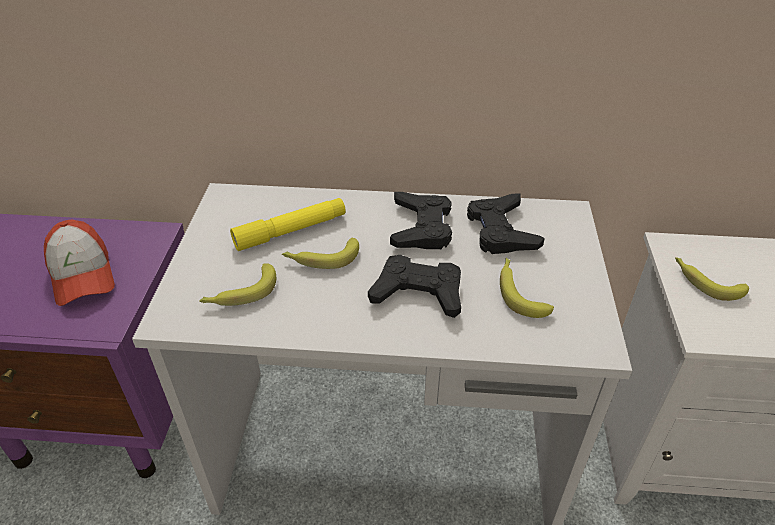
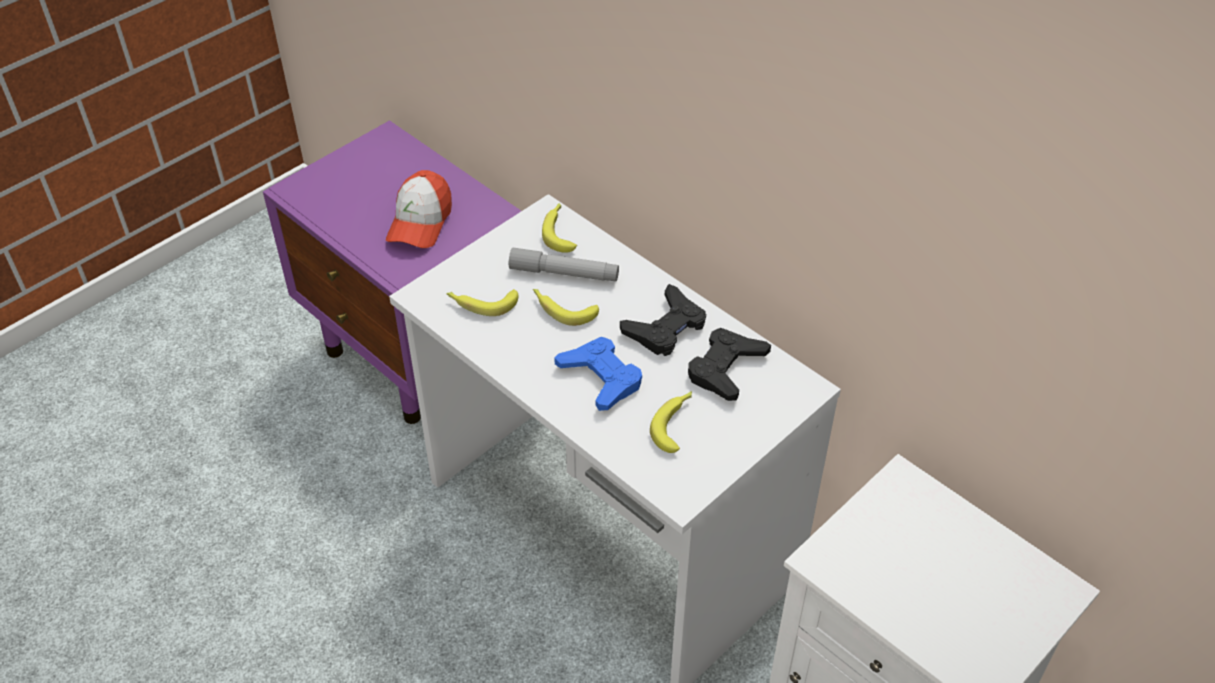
camera: 40 degrees right, 5 degrees up
(291, 231) = (564, 273): yellow flashlight -> grey flashlight
(418, 292) = (601, 378): black game controller -> blue game controller
(705, 282) = (886, 526): banana -> banana (559, 231)

